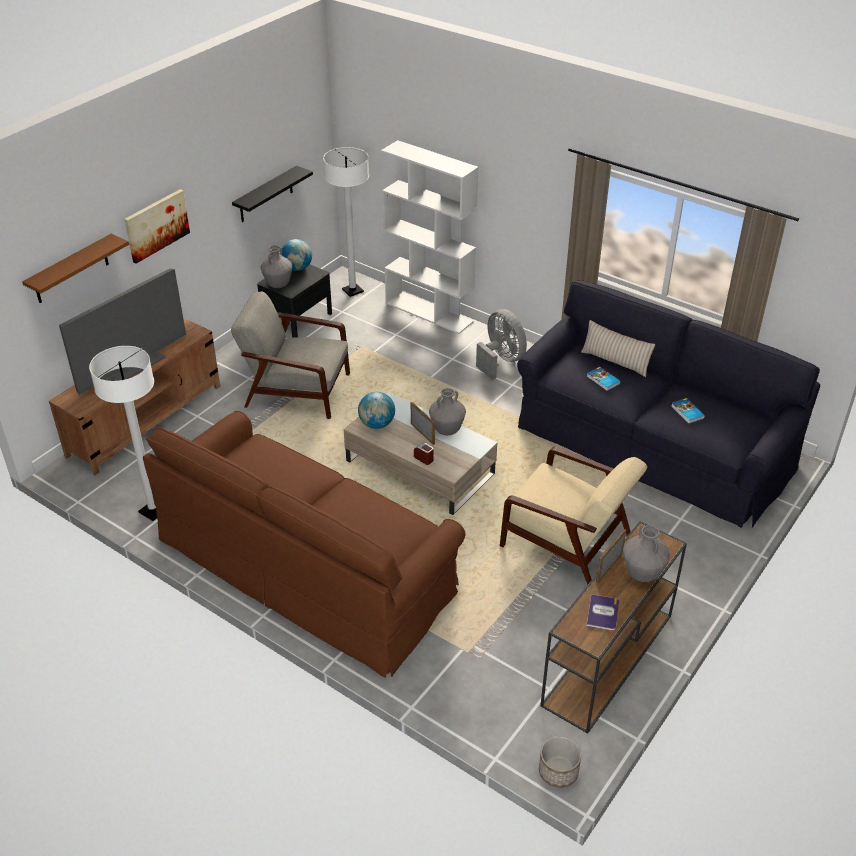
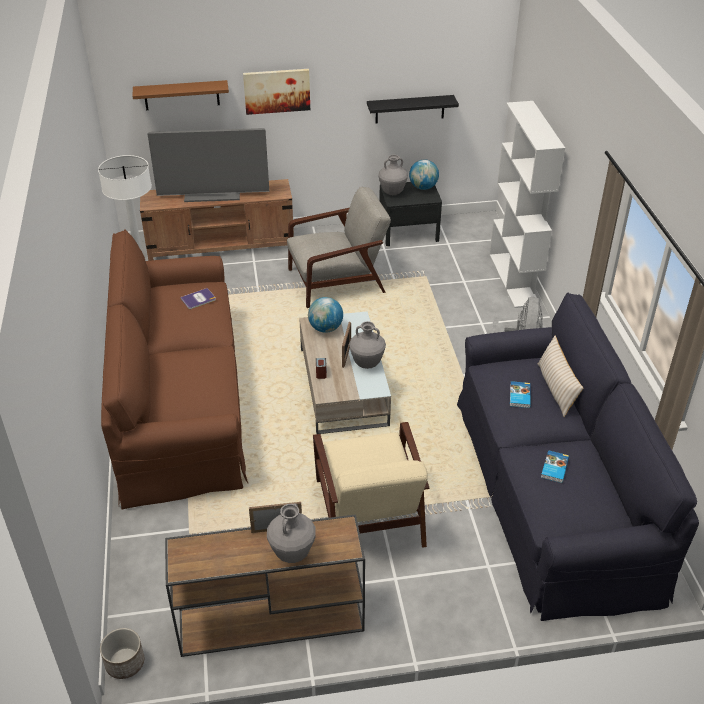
camera: 45 degrees right, 0 degrees up
(296, 390) = (338, 280): grey armchair -> grey armchair turned 105 degrees clockwise
(352, 291) = (477, 233): white floor lamp -> none
(602, 613) = (220, 556): book -> book (198, 299)

